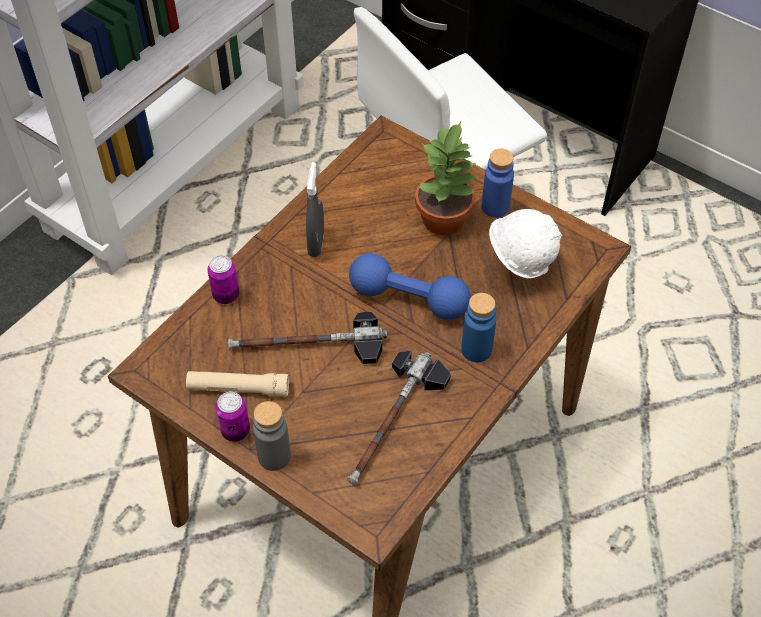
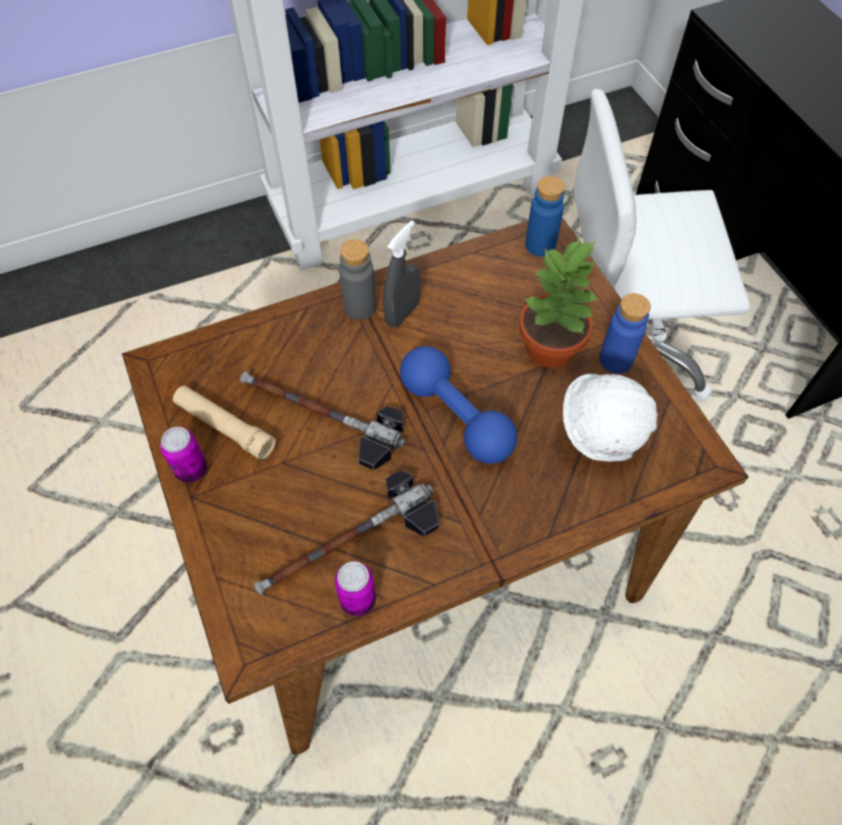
camera: 30 degrees right, 5 degrees up
(226, 295) = (280, 326): can -> can (358, 600)
(274, 456) = (207, 517): grey bottle -> grey bottle (360, 307)
(476, 350) = (490, 509): blue bottle -> blue bottle (540, 245)

